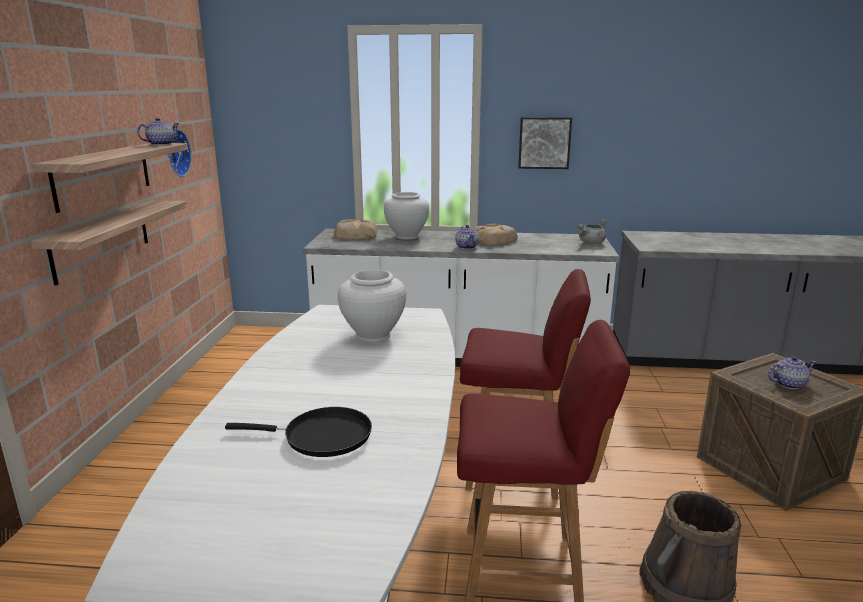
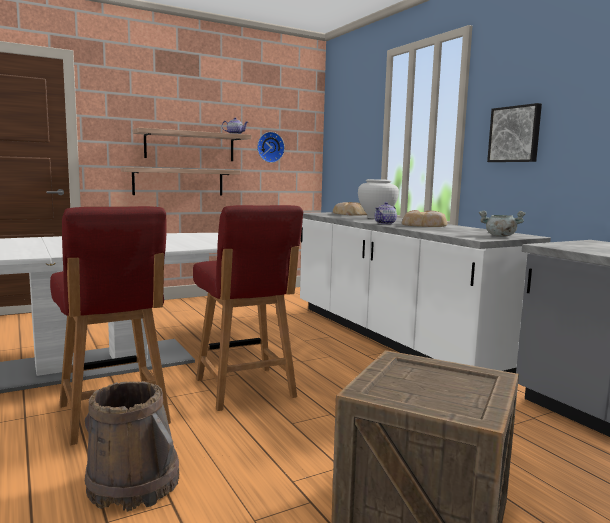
camera: 55 degrees right, 10 degrees down
(321, 437) = (35, 246): black frying pan -> none
(373, 335) = (191, 240): white vase -> none
(788, 384) = (428, 386): teapot -> none

